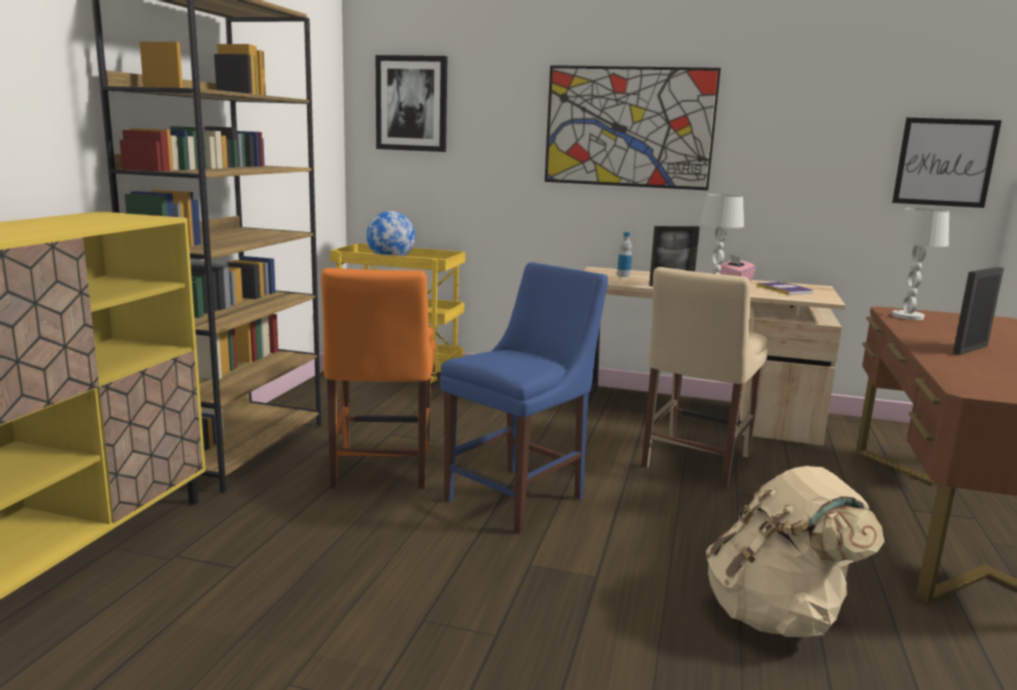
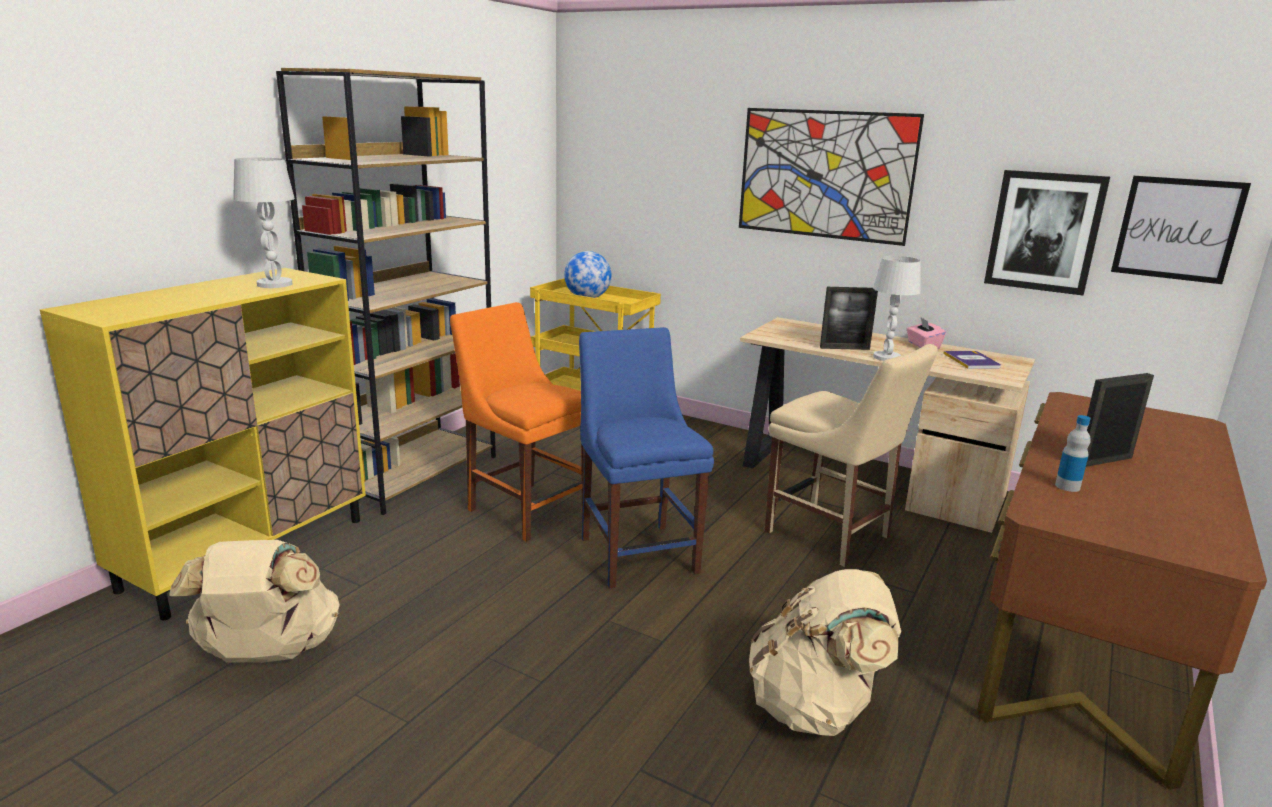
camera: 15 degrees right, 5 degrees up
(154, 657) = (268, 654): none -> beige backpack
(380, 470) = (525, 508): orange chair -> orange chair turned 120 degrees clockwise
(412, 103) = (616, 143): picture -> picture (1044, 232)
(520, 497) = (637, 551): blue chair -> blue chair turned 75 degrees counterclockwise
(623, 275) = (804, 332): bottle -> bottle (1067, 486)
(693, 463) = (832, 536): beige chair -> beige chair turned 90 degrees counterclockwise
(908, 316) = (1079, 409): white table lamp -> white table lamp (274, 284)

